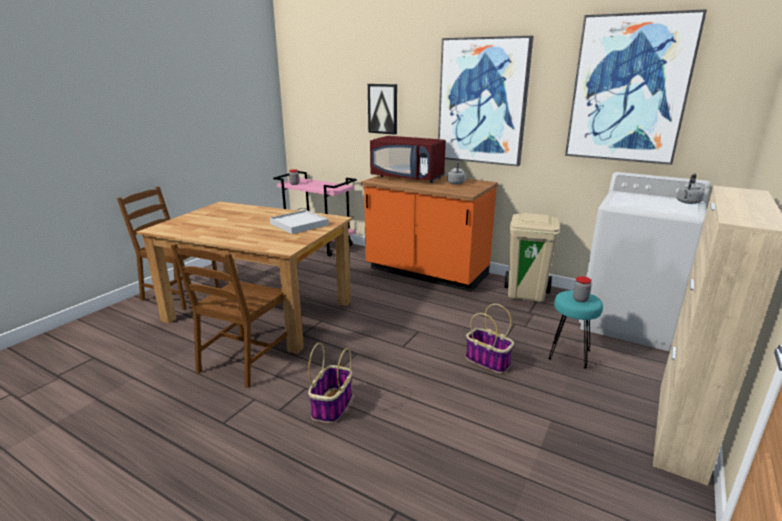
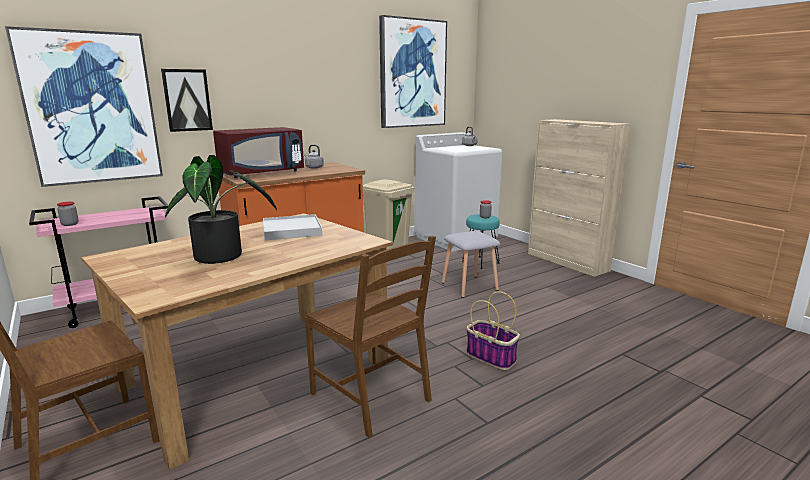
camera: 65 degrees left, 5 degrees down
(229, 224) = (223, 257): none -> potted plant
(482, 102) = (307, 87): picture -> picture (91, 108)
(488, 361) = (470, 286): basket -> grey stool

